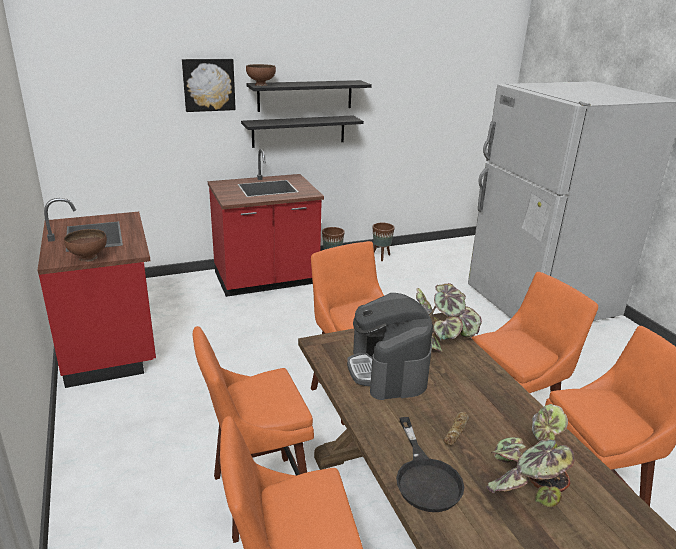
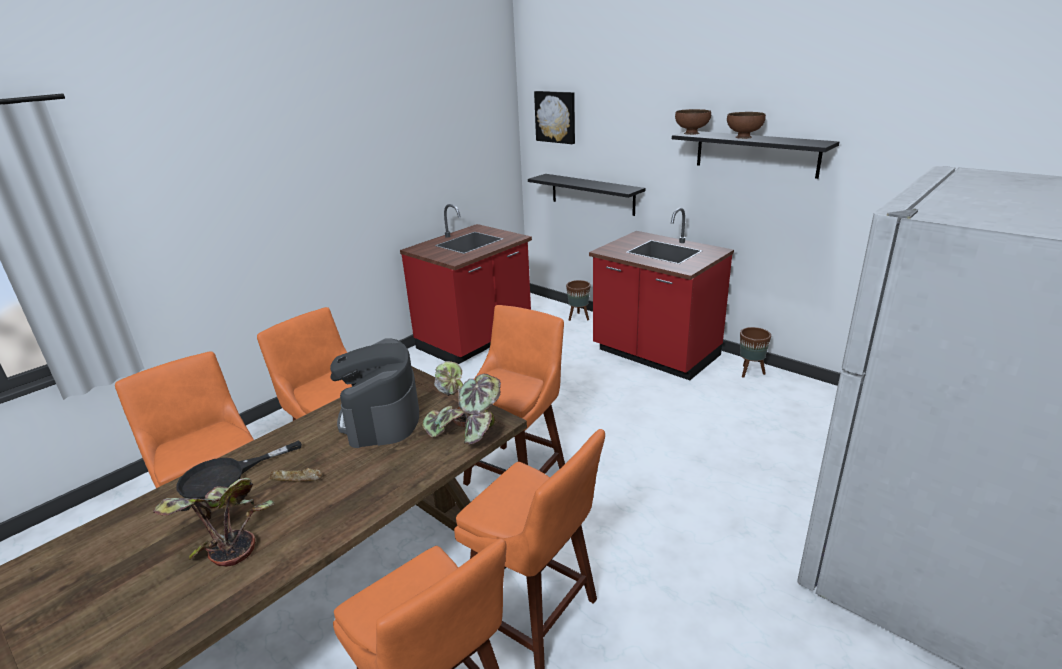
camera: 65 degrees right, 0 degrees up
(88, 258) = (431, 253): brown bowl -> brown bowl (743, 137)
(208, 84) = (651, 128): picture -> picture (556, 117)
(298, 131) = (743, 197): black shelf -> black shelf (592, 194)
(381, 256) = (819, 396): brown planter -> brown planter (578, 318)
(388, 370) = (381, 418): coffee machine -> coffee machine turned 60 degrees counterclockwise

